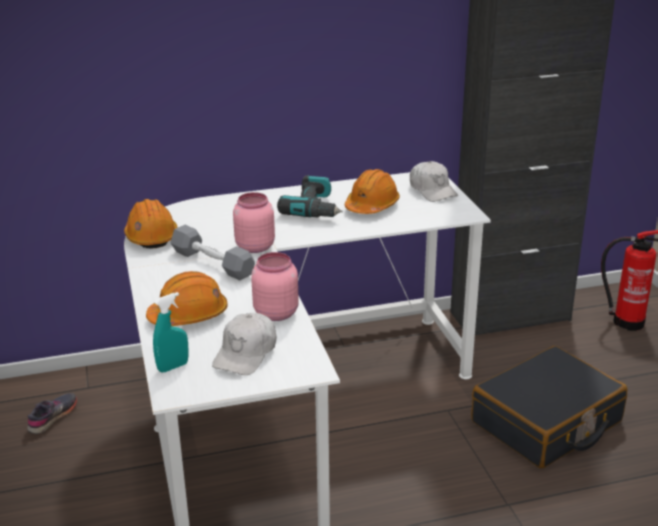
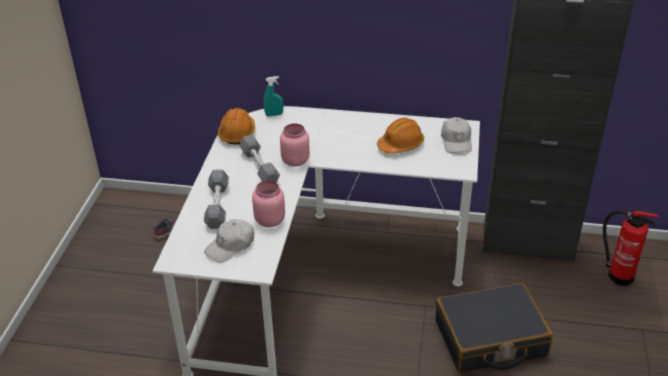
camera: 25 degrees right, 10 degrees up
(173, 367) = (183, 242): turquoise spray bottle -> turquoise spray bottle (274, 115)
(189, 315) = (217, 206): orange hard hat -> grey dumbbell
(315, 208) = (359, 137): power drill -> none

